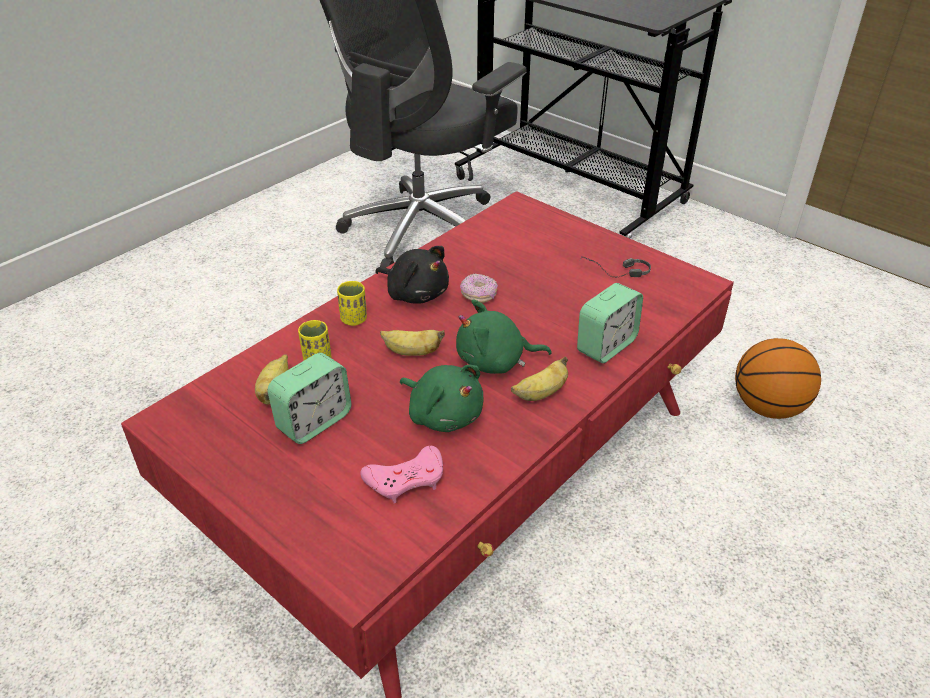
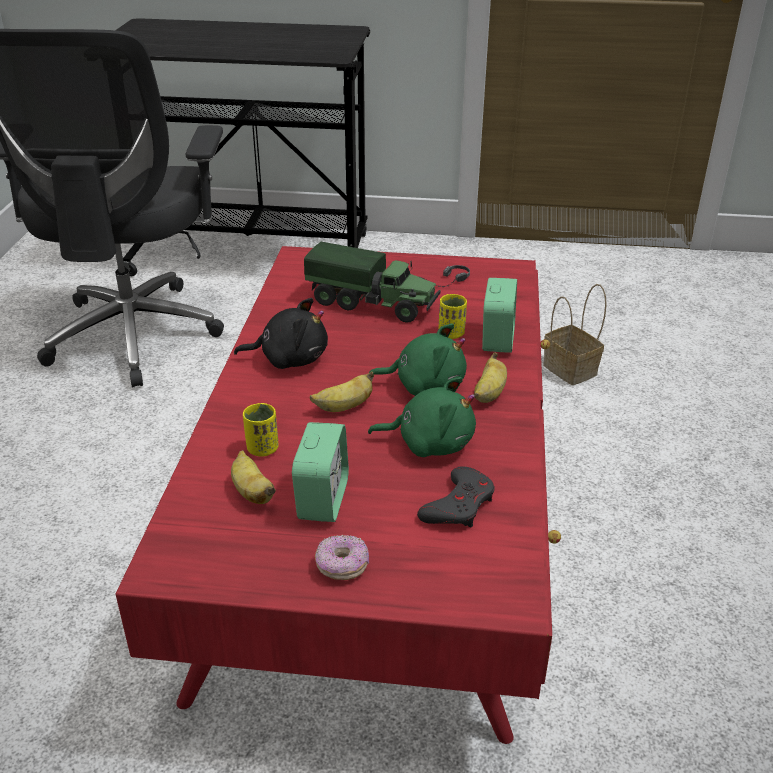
camera: 35 degrees left, 5 degrees down
(354, 319) = (256, 402): yellow cup -> yellow cup (451, 333)
(406, 479) = (459, 505): pink game controller -> grey game controller
(478, 295) = (349, 340): donut -> donut (342, 566)
(495, 361) = (424, 385): green plush toy -> green plush toy turned 135 degrees counterclockwise
(532, 270) = (372, 304): none -> toy truck
(768, 407) = (572, 370): basketball -> basket

